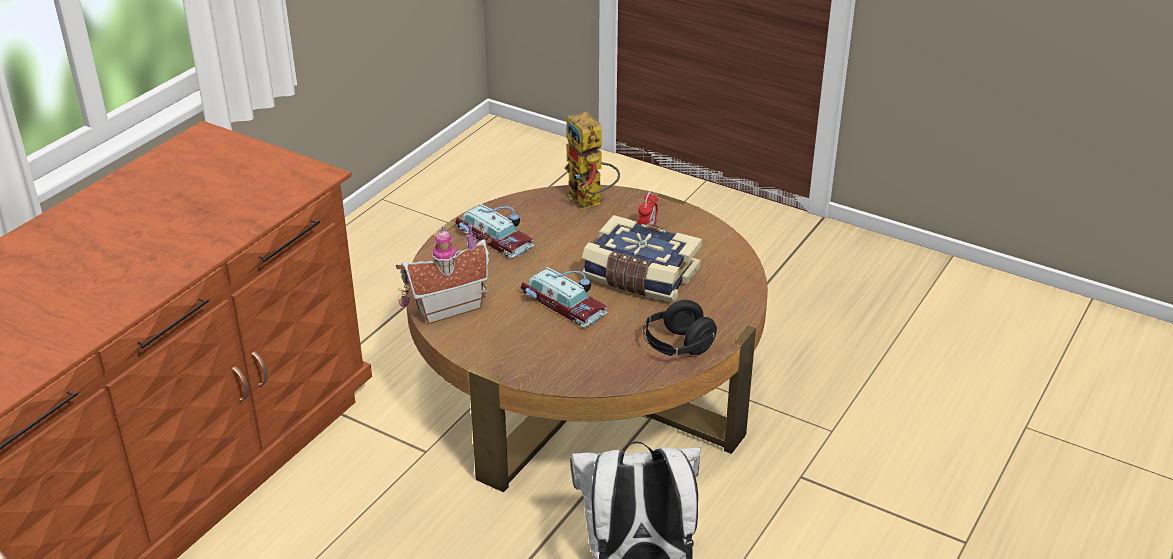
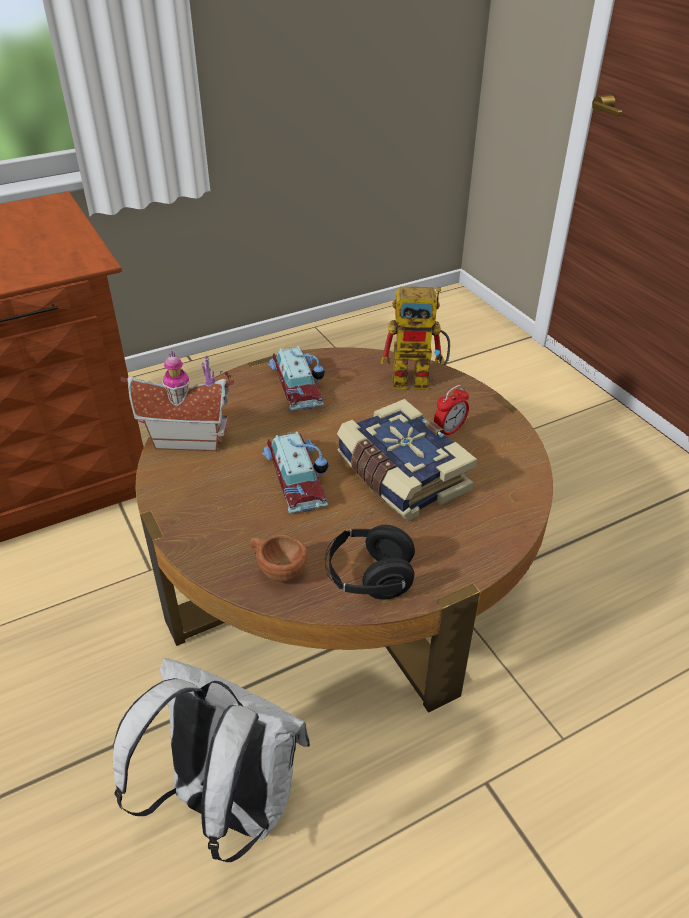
camera: 30 degrees right, 5 degrees up
(590, 202) = (419, 379): toy robot -> toy robot turned 90 degrees counterclockwise
(610, 366) = (277, 570): none -> brown cup

